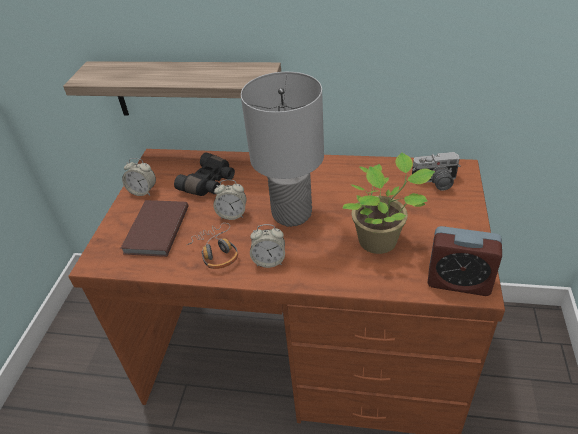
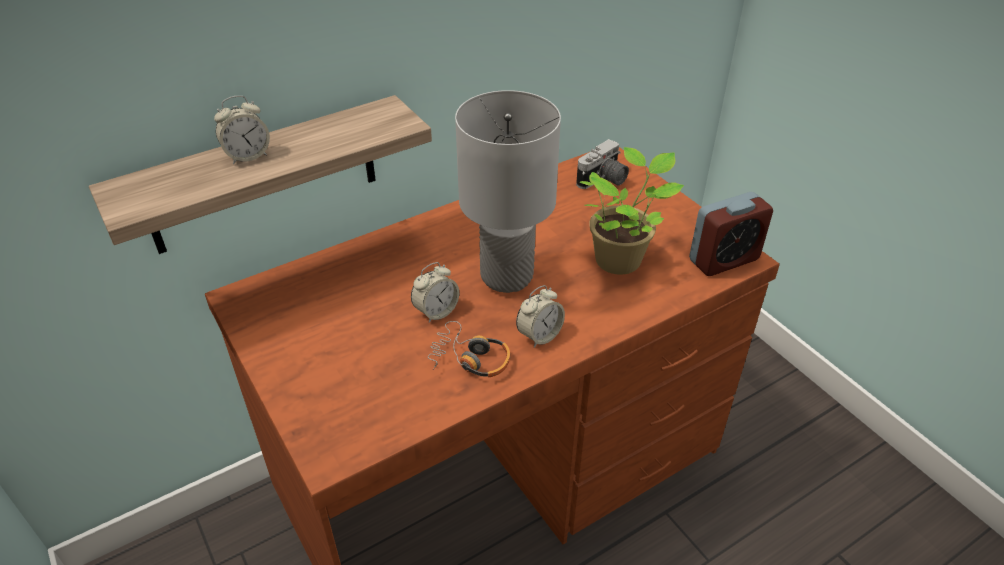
camera: 45 degrees left, 0 degrees up
(143, 191) = (278, 345): alarm clock -> alarm clock (247, 155)
(155, 230) = (361, 379): brown book -> none
(209, 183) = (360, 292): black binoculars -> none

